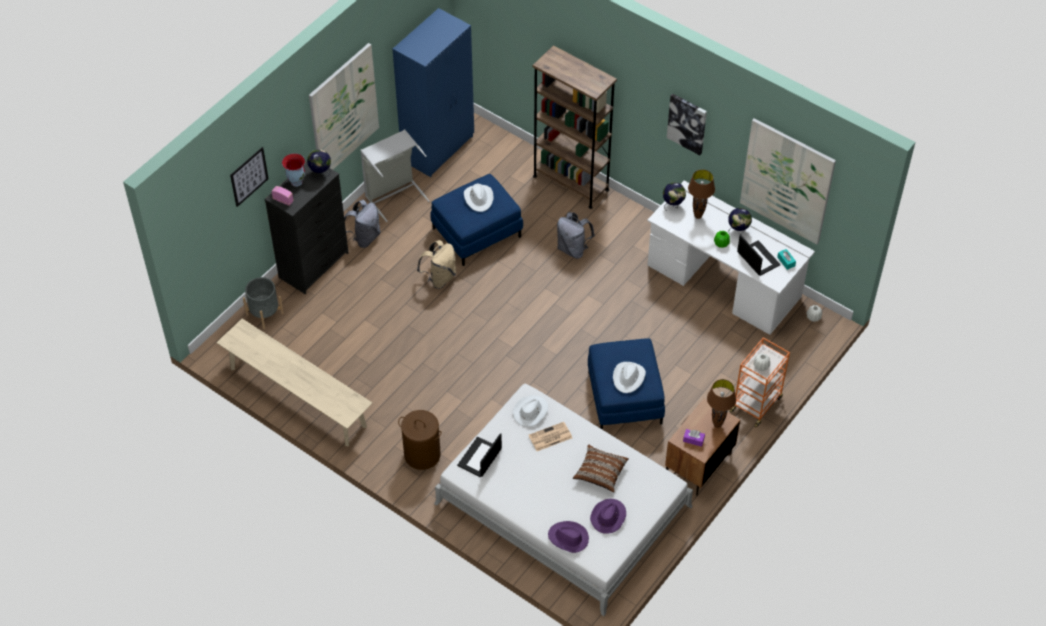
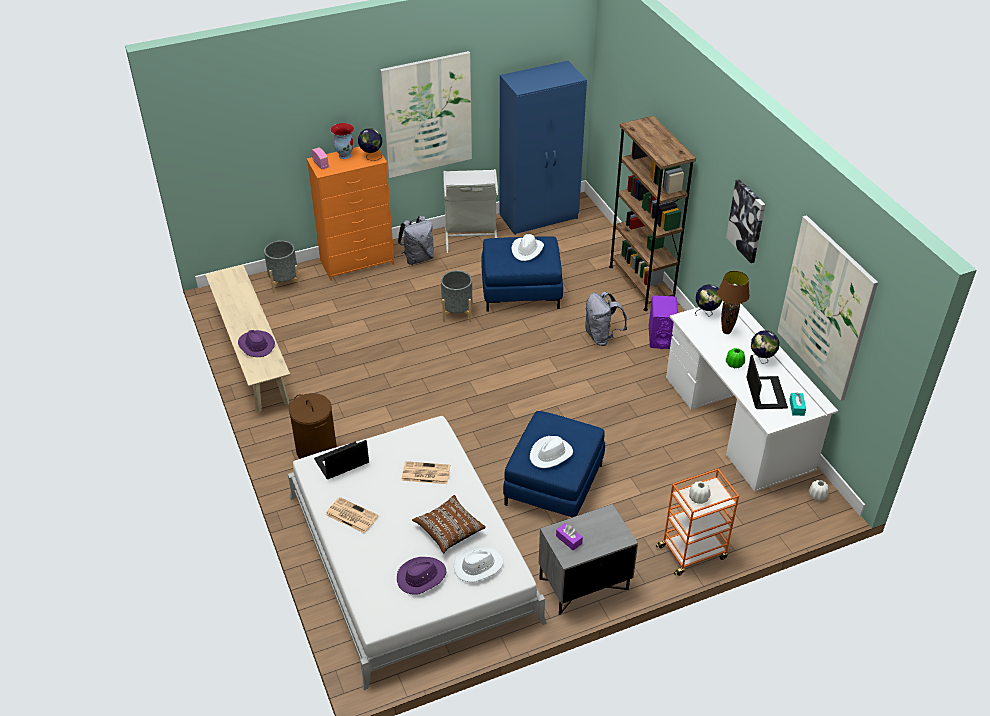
camera: 30 degrees right, 10 degrees down
(249, 176) = (290, 123): picture -> none
(314, 265) = (358, 262): black dresser -> orange dresser
(439, 278) = (457, 313): beige backpack -> grey planter
(521, 496) = (351, 515): none -> newspaper
(530, 411) = (426, 442): white hat -> white hat (478, 566)
(568, 538) = (362, 578): purple hat -> purple hat (256, 345)
(619, 229) = (661, 337): none -> purple speaker
(698, 465) = (584, 585): brown nightstand -> grey nightstand
(717, 424) = (607, 536): brown table lamp -> none

